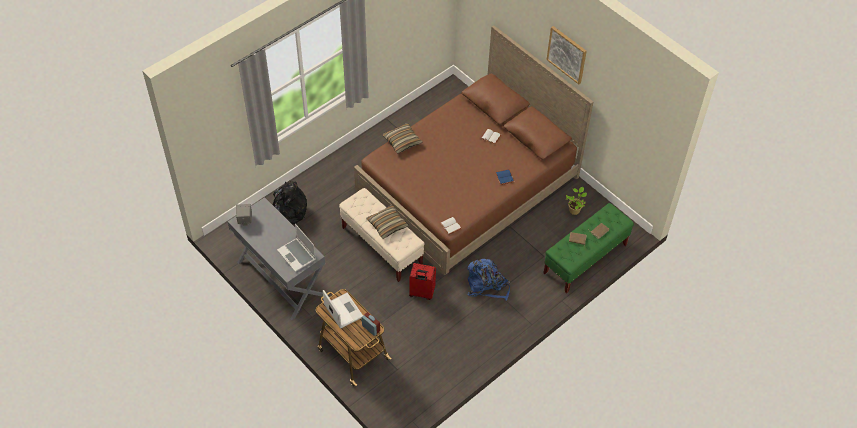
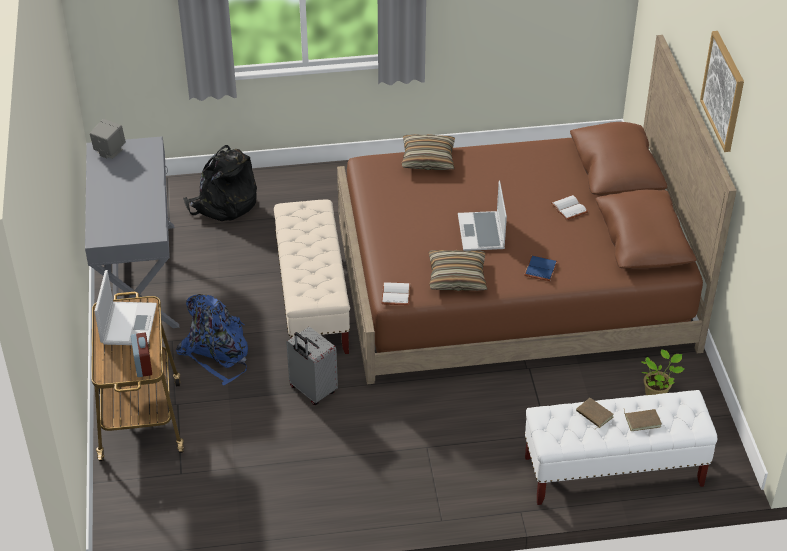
camera: 35 degrees right, 10 degrees down
(297, 255) = (132, 222): laptop -> laptop (482, 233)
(387, 225) = (315, 259): pillow -> pillow (457, 277)
(421, 293) = (312, 391): red suitcase -> grey suitcase
(487, 285) = (419, 429): blue backpack -> blue backpack (217, 353)
(585, 259) = (613, 472): green bench -> white bench

